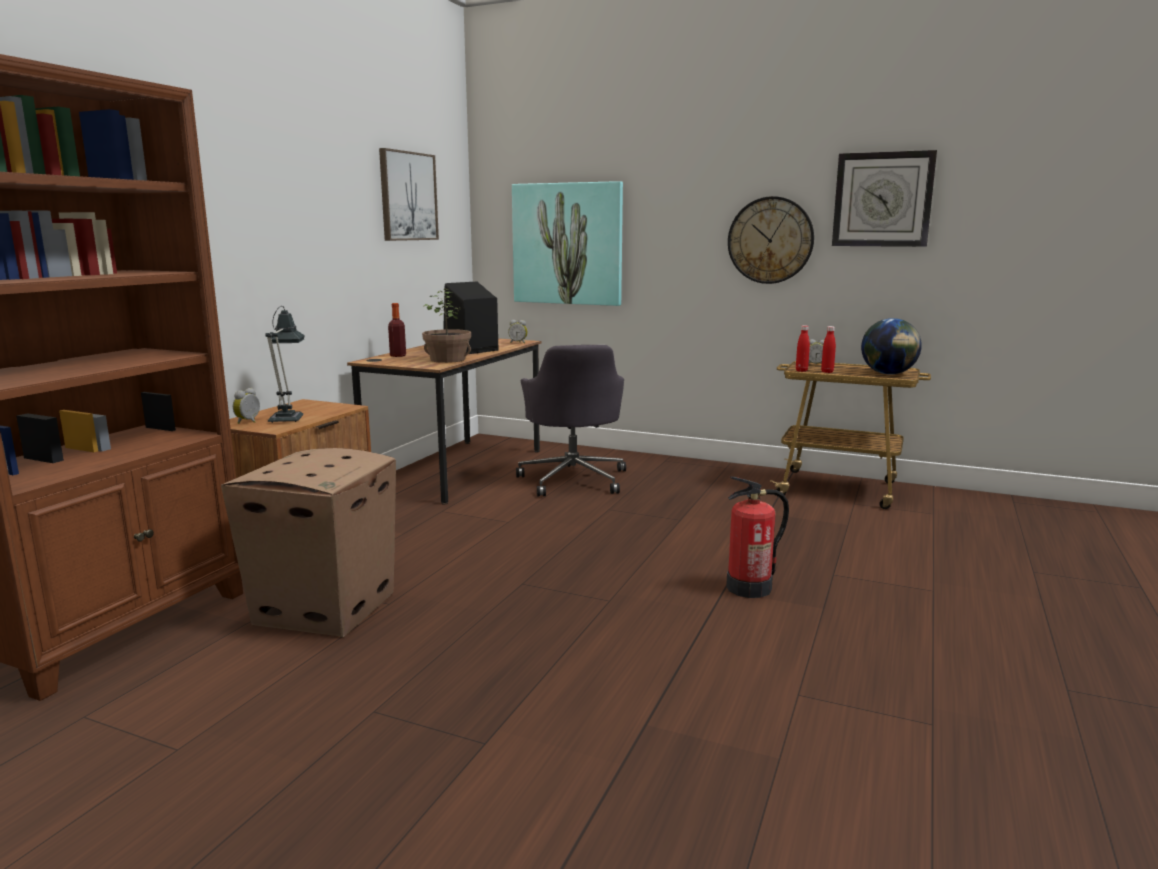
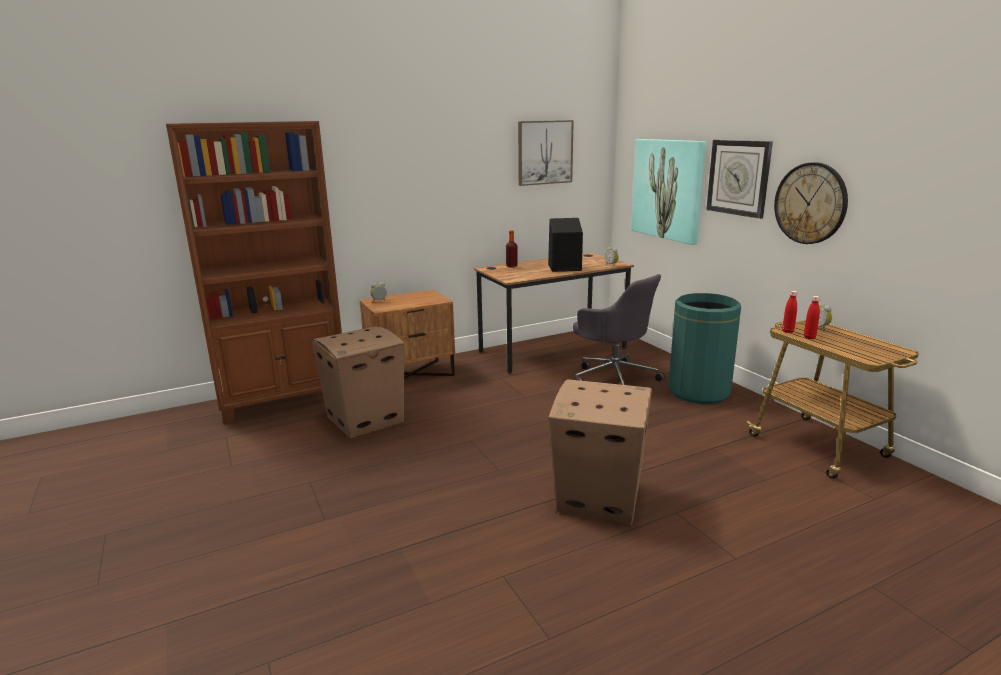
camera: 40 degrees right, 5 degrees up
(288, 417) = (400, 302): table lamp -> none
(448, 359) = (531, 275): potted plant -> none
(573, 479) = (614, 377): grey office chair -> grey office chair turned 75 degrees counterclockwise
(675, 472) = (698, 392): none -> green trash can
(750, 588) = (597, 497): fire extinguisher -> cardboard box
(882, 199) = (915, 173): wall clock -> wall clock (738, 177)
(888, 374) = (868, 352): globe -> none

